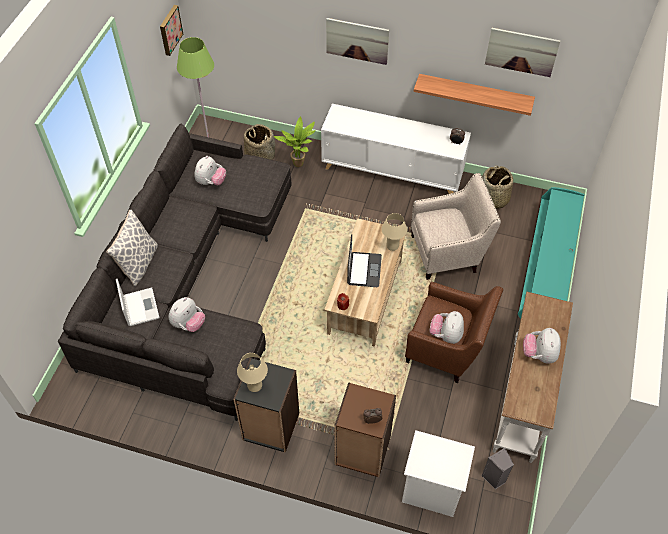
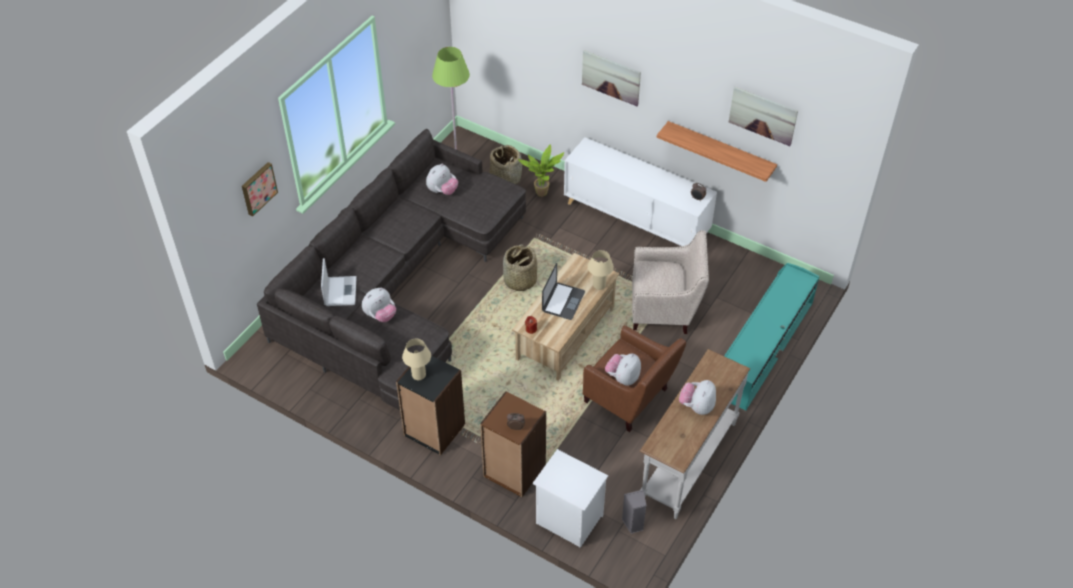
camera: 15 degrees right, 5 degrees down
(138, 263) = (350, 252): pillow -> none
(169, 30) = (435, 36): picture -> picture (258, 188)
(493, 199) = (732, 266): basket -> basket (519, 280)

